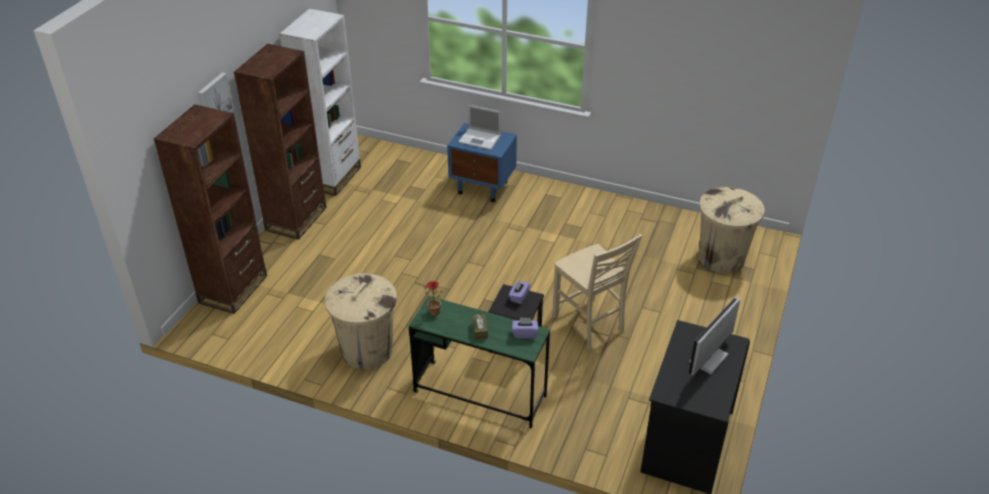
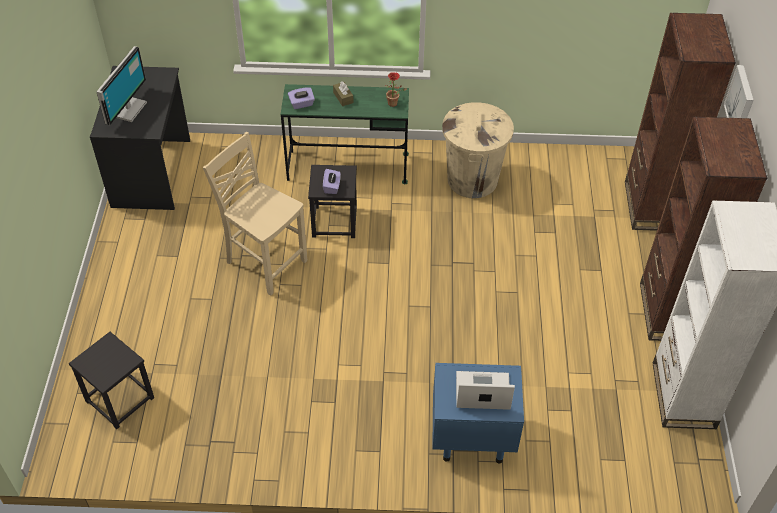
camera: 160 degrees right, 10 degrees up
(721, 258) = (119, 399): beige trash can -> black stool

